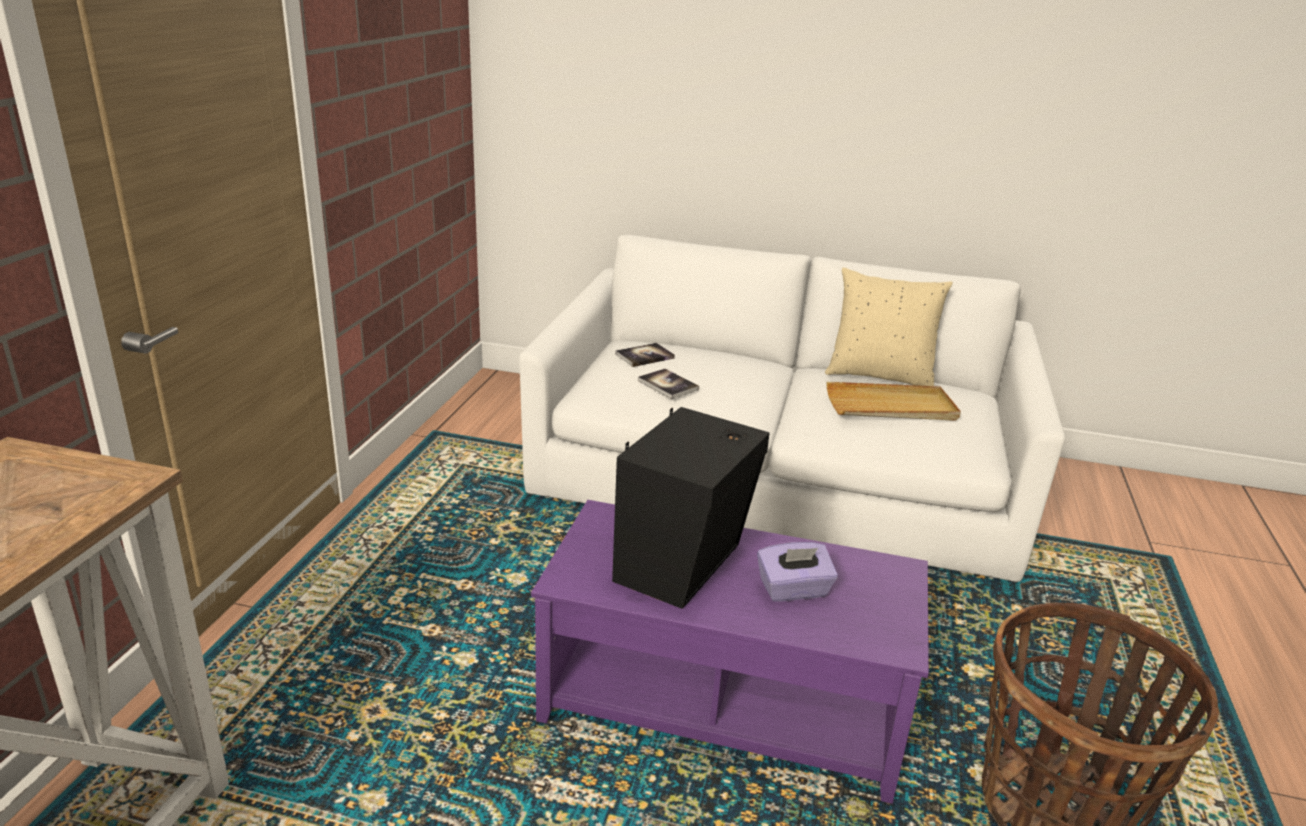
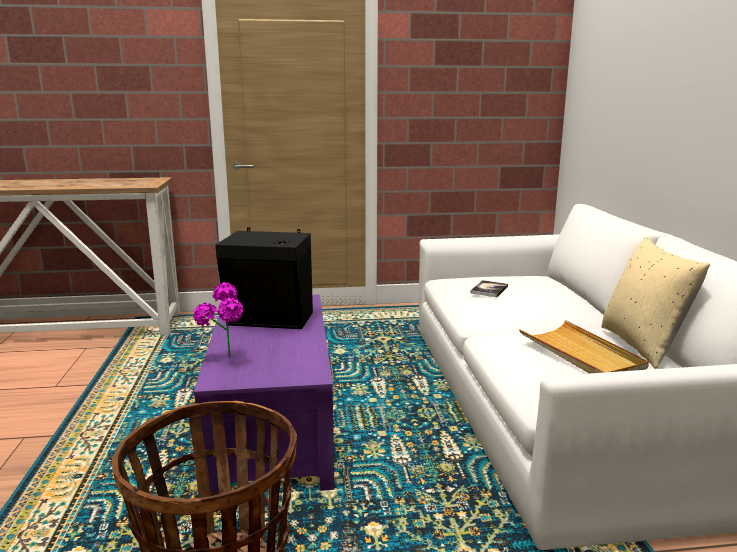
camera: 70 degrees right, 10 degrees down
(644, 356) = (521, 279): book -> none
(793, 590) = (262, 347): purple tissue box -> none
(831, 630) = (225, 360): none -> potted plant

